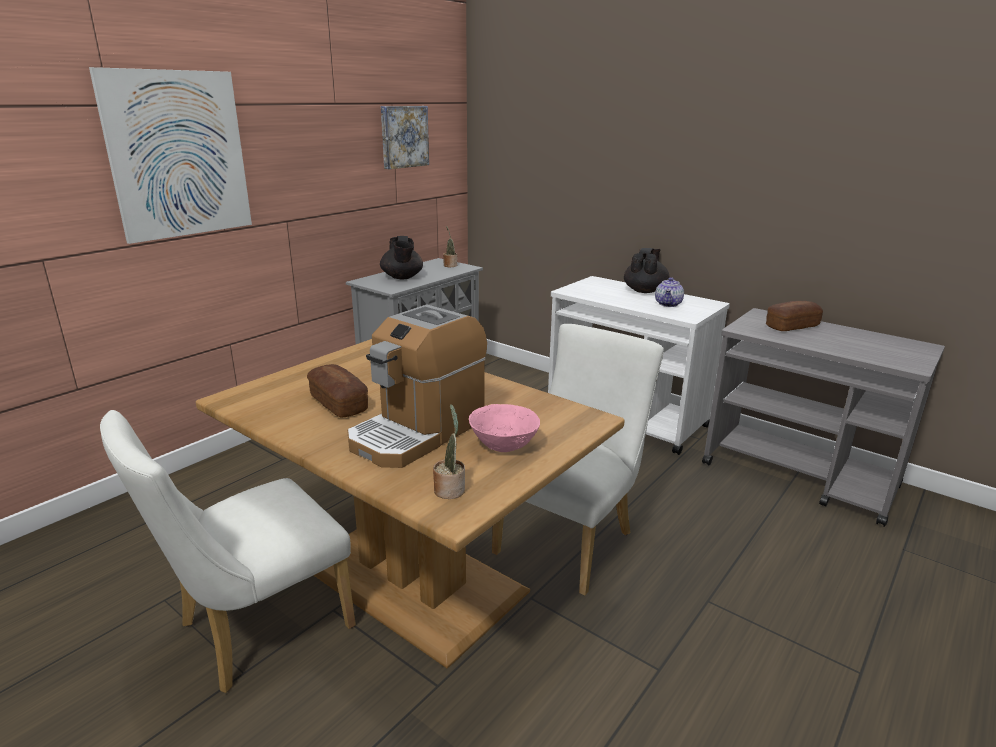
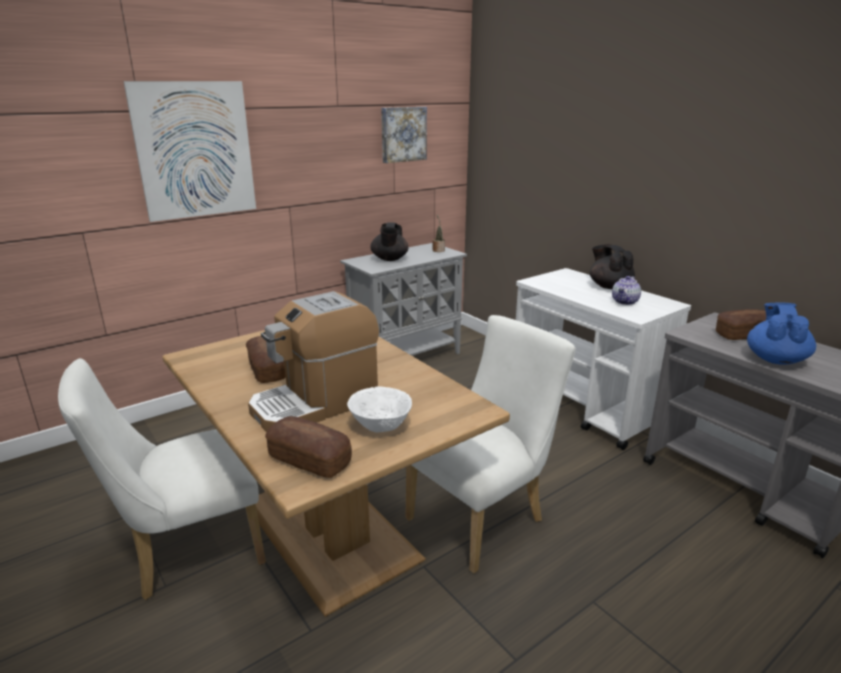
camera: 15 degrees right, 0 degrees up
(450, 489) = (309, 460): potted plant -> bread
(503, 445) = (380, 425): pink bowl -> white bowl
(645, 291) = (609, 286): black teapot -> black teapot turned 60 degrees counterclockwise
(829, 345) = (775, 359): none -> blue teapot

